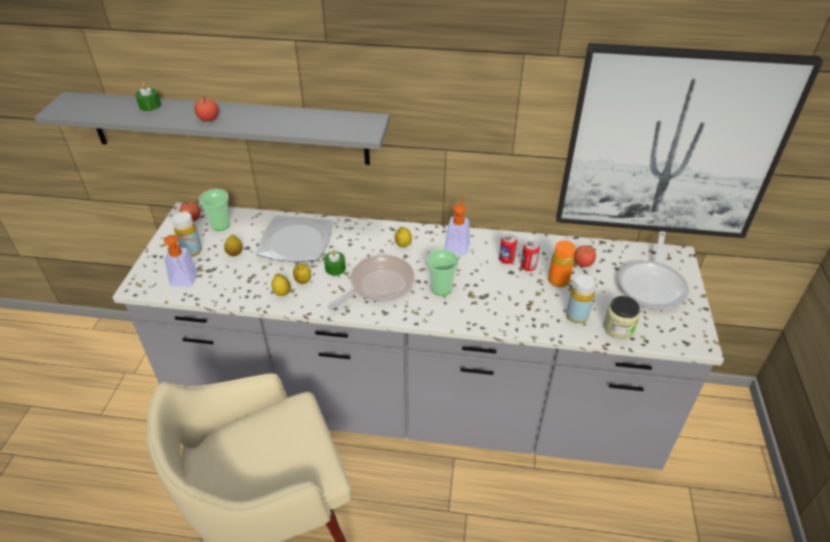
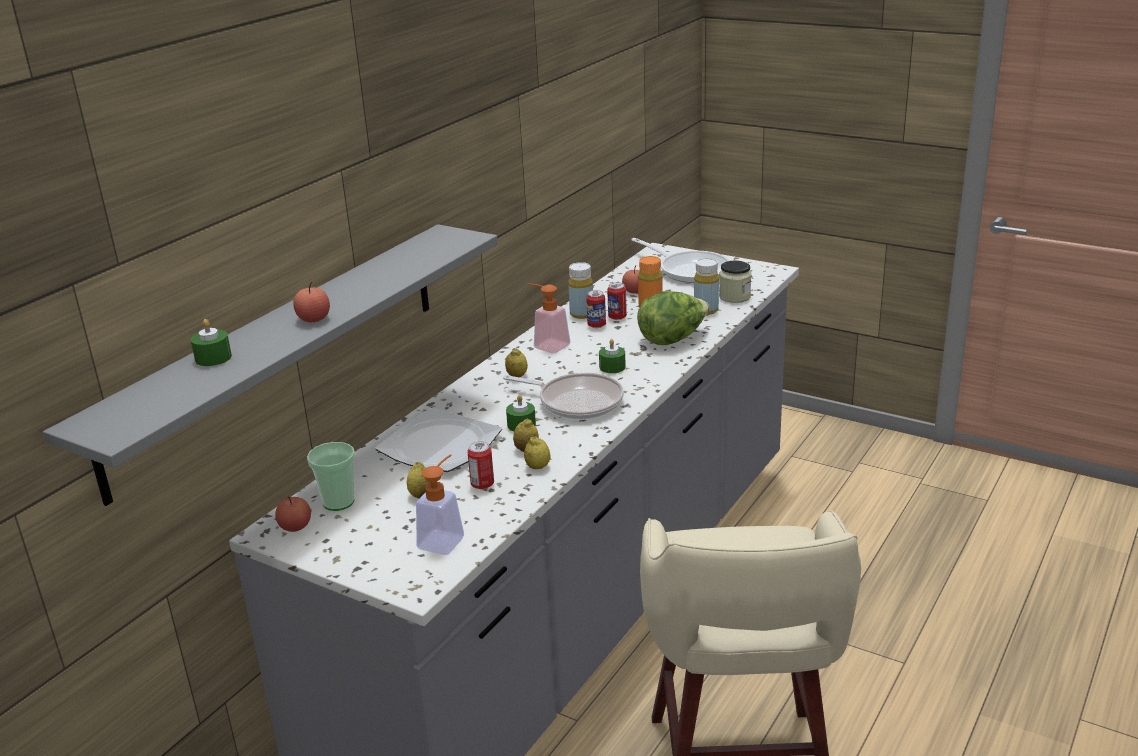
camera: 65 degrees left, 15 degrees down
(192, 251) = (378, 532): yellow bottle -> yellow bottle (581, 314)
(254, 275) = (482, 484): none -> can
(378, 285) = (576, 402): frying pan -> frying pan turned 135 degrees clockwise
(441, 288) = (612, 367): cup -> green candle
(508, 309) = (673, 339): none -> lettuce
(672, 146) = (617, 144): picture -> none

